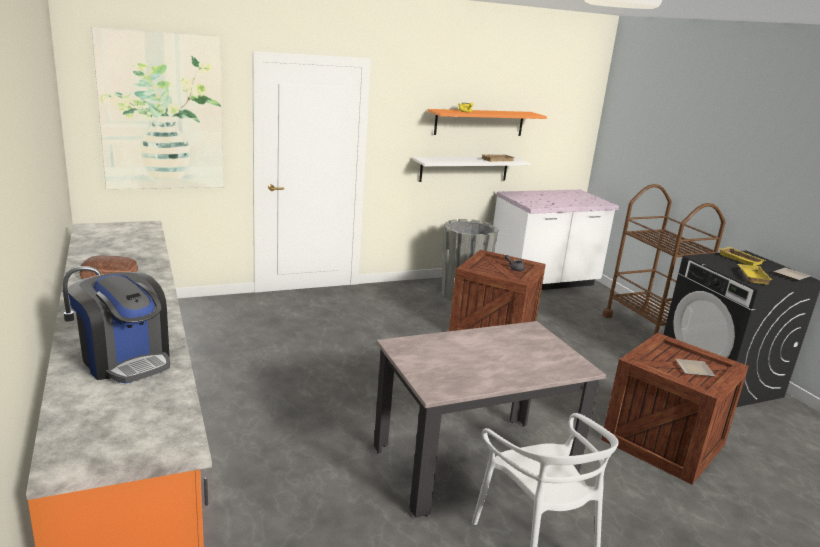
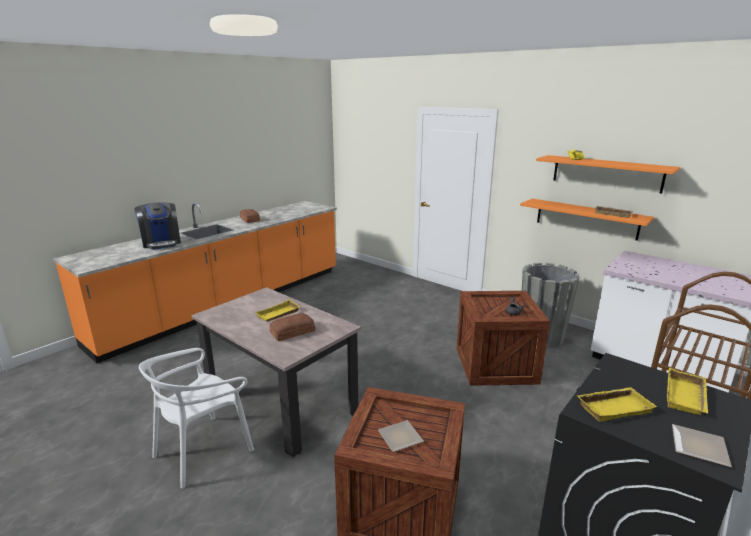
camera: 65 degrees right, 0 degrees up
(126, 360) = (161, 243): coffee machine -> coffee machine turned 45 degrees counterclockwise
(162, 112) = (371, 146): picture -> none
(464, 169) = (586, 218): white shelf -> orange shelf
(474, 350) = (278, 314): none -> yellow tray
(526, 353) = (291, 332): none -> bread

